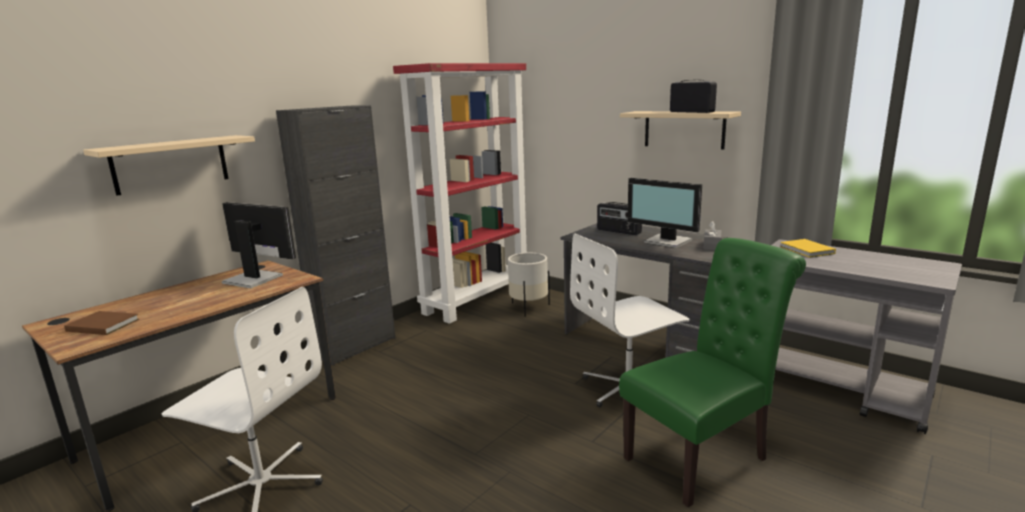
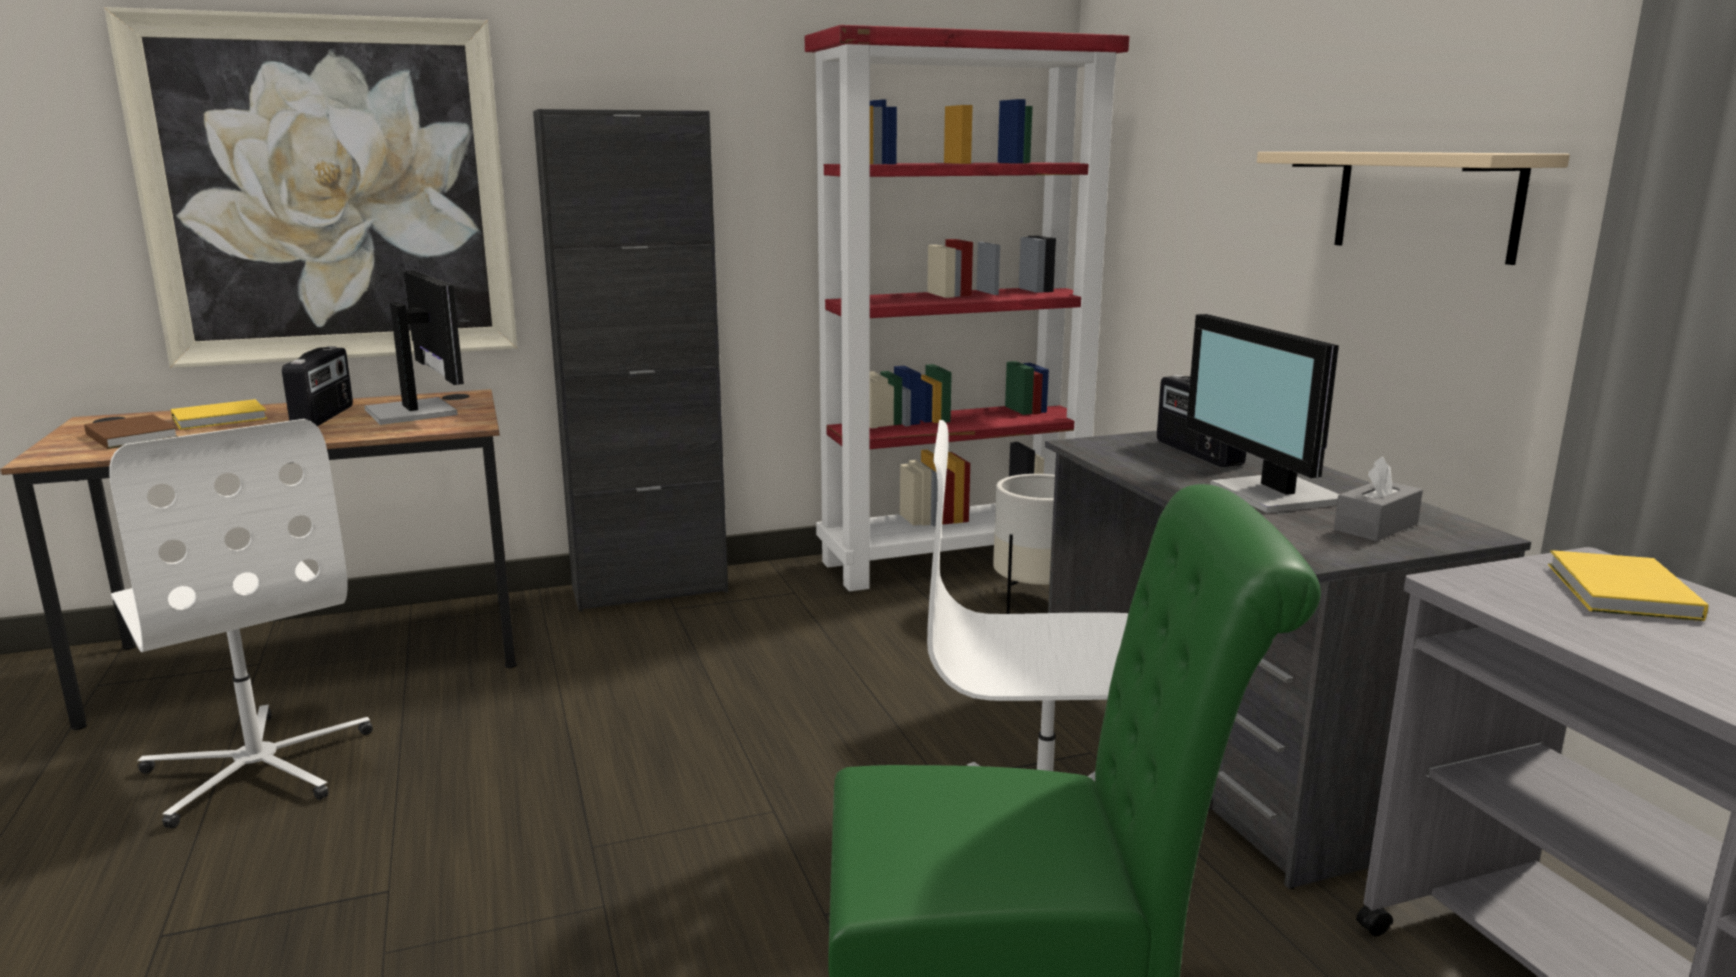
camera: 30 degrees right, 0 degrees up
(140, 304) = (222, 418): none -> yellow book
(171, 164) = (330, 192): beige shelf -> picture
(692, 112) = (1428, 151): radio -> radio (324, 416)

